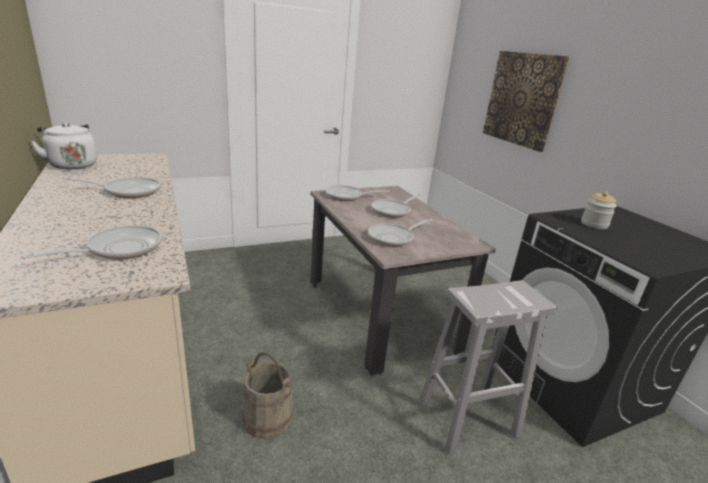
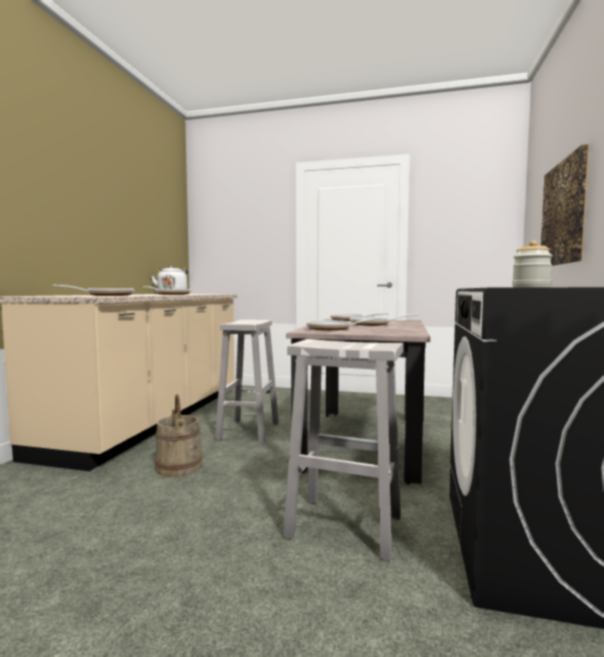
camera: 40 degrees right, 20 degrees down
(268, 333) = (249, 430): none -> white stool

